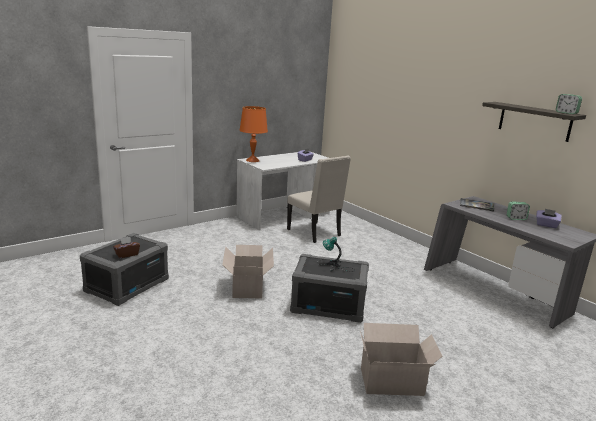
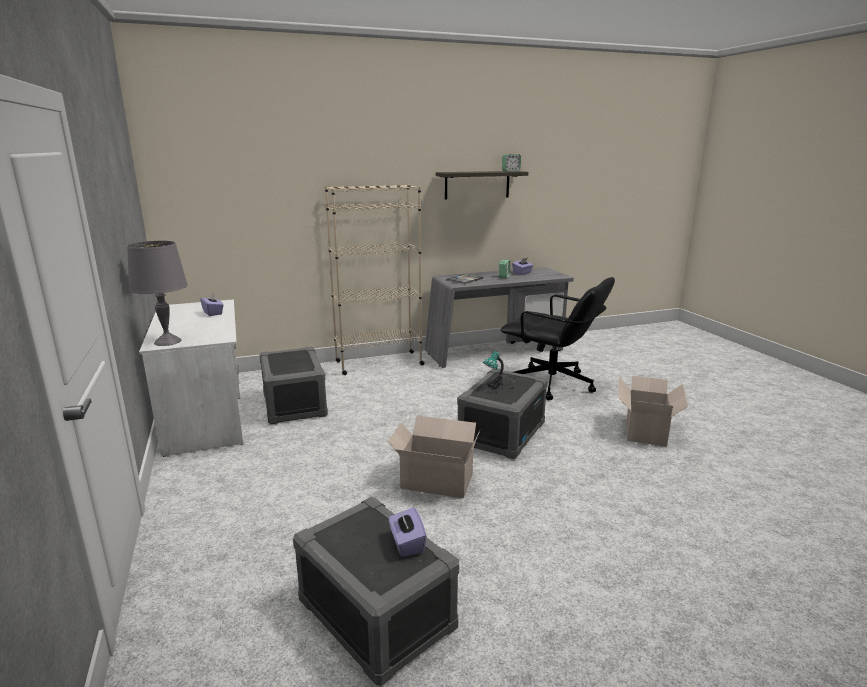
camera: 70 degrees left, 0 degrees up
(127, 254) = (406, 543): brown tissue box -> purple tissue box
(252, 160) = (167, 342): orange table lamp -> grey table lamp
(315, 233) = (295, 404): beige chair -> grey storage box
(406, 246) = (378, 363): none -> beige bookcase
(451, 325) = (552, 384): none -> black office chair

